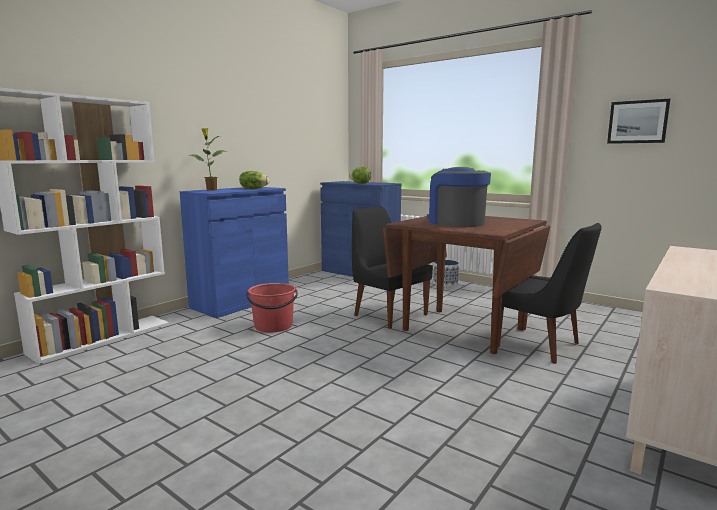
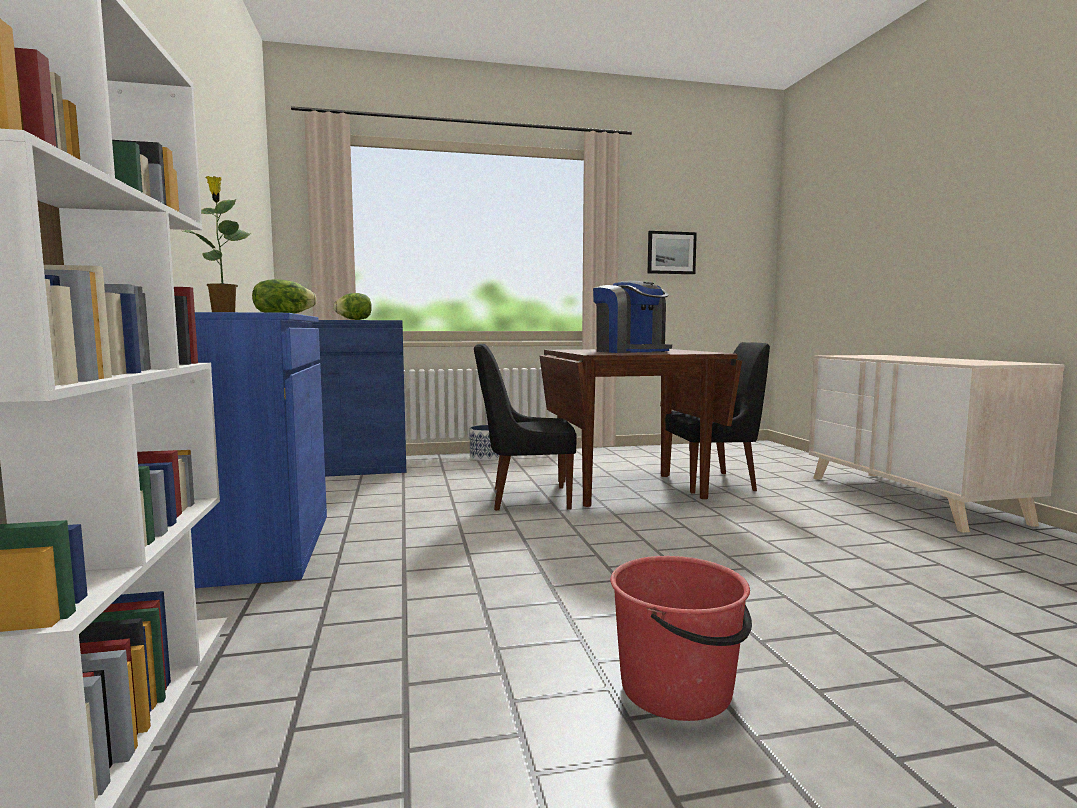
camera: 50 degrees left, 5 degrees down
(273, 326) = (434, 555): red bucket -> red bucket (678, 689)
(455, 223) = (631, 351): coffee machine -> coffee machine turned 135 degrees counterclockwise

